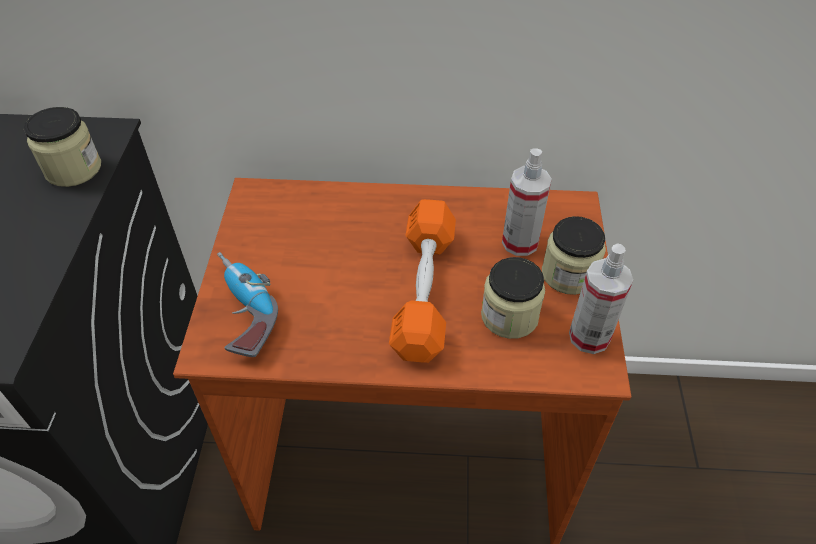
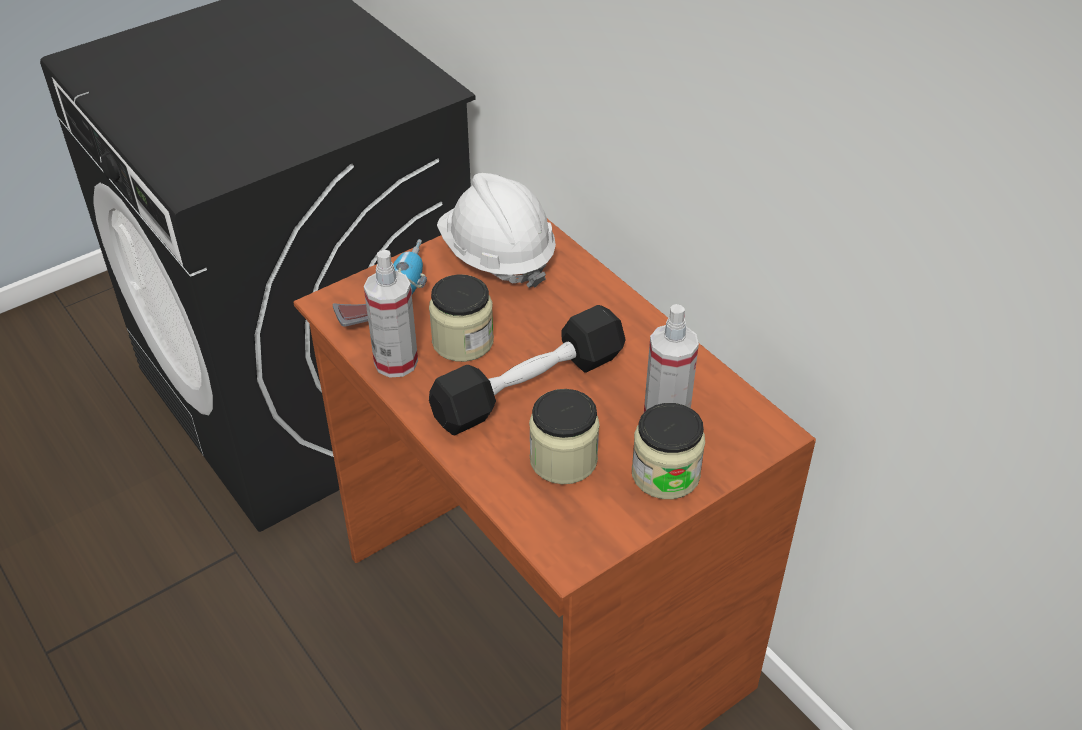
camera: 50 degrees right, 5 degrees down
(73, 169) = (383, 103): jar -> jar (463, 341)
(278, 226) = (497, 257): none -> white hard hat
(424, 291) = (529, 387): orange dumbbell -> black dumbbell
(589, 337) = (601, 529): spray bottle -> spray bottle (396, 362)

